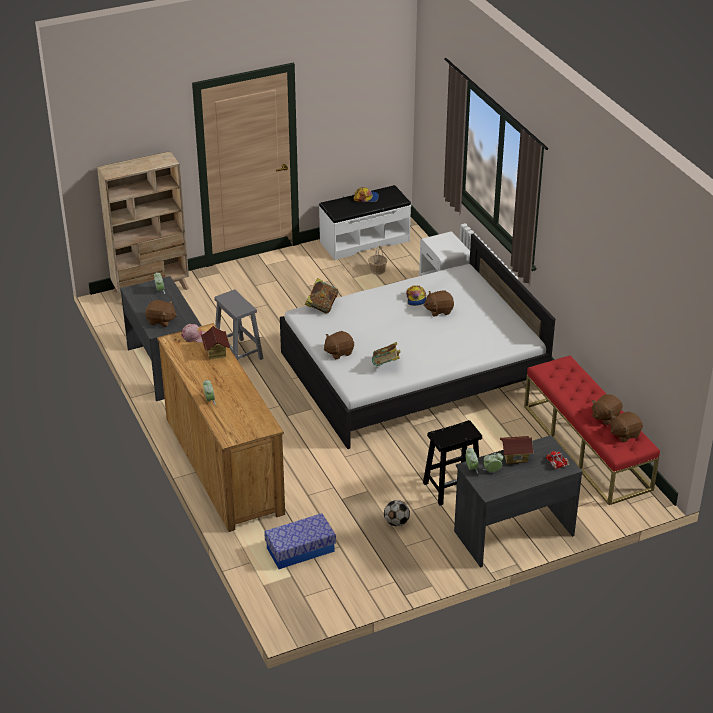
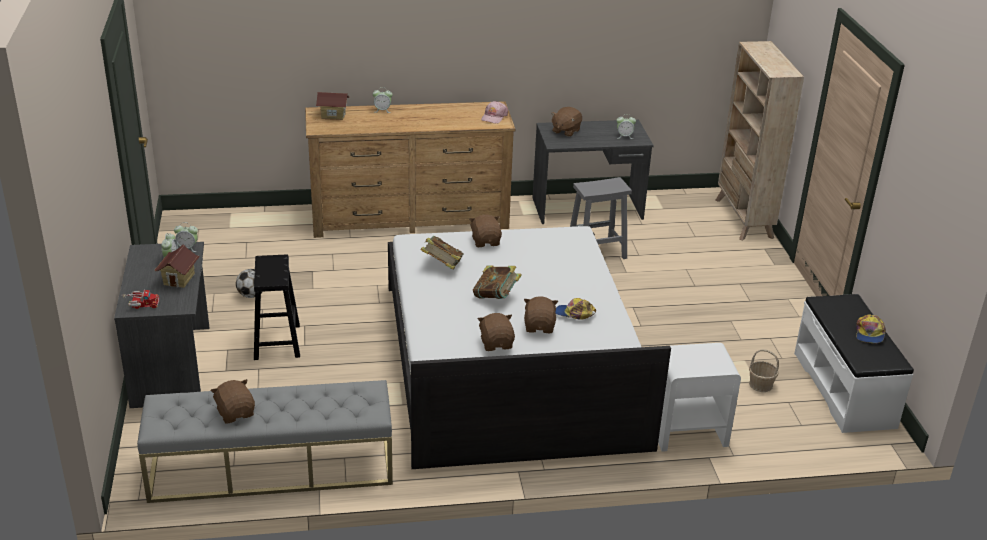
camera: 105 degrees right, 5 degrees down
(216, 352) = (460, 122): toy house -> toy house (333, 115)
(300, 550) = (258, 237): storage box -> none
(322, 306) = (586, 247): book -> book (496, 297)
(587, 447) = (271, 468): red bench -> grey bench
(624, 434) = (189, 418): brown plush toy -> brown plush toy (496, 343)

